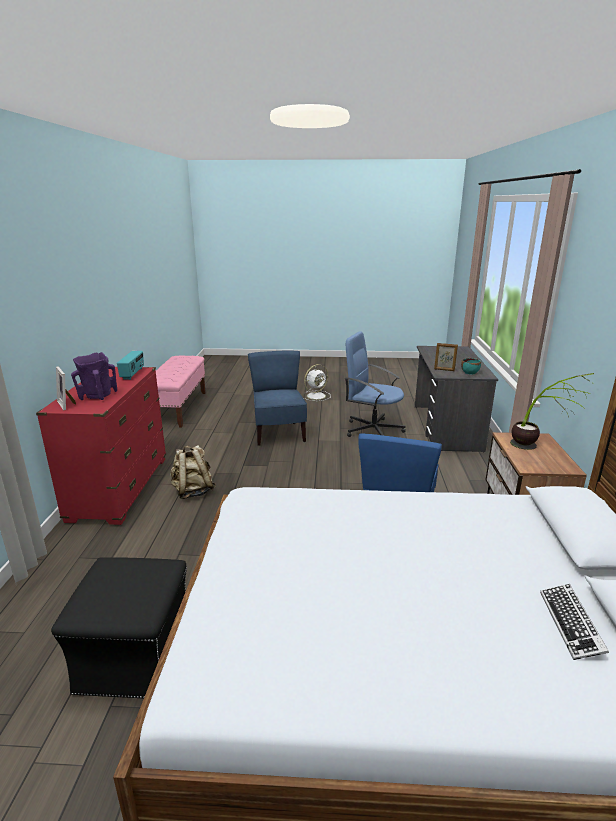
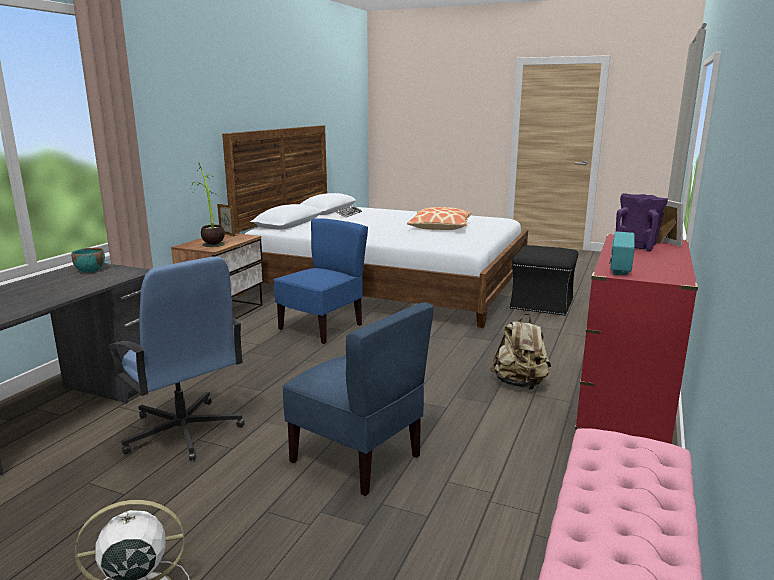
camera: 160 degrees left, 5 degrees down
(278, 434) = (357, 458): blue chair -> blue chair turned 60 degrees counterclockwise
(317, 570) = (440, 227): none -> pillow
(444, 370) = (108, 277): picture frame -> picture frame (227, 234)

